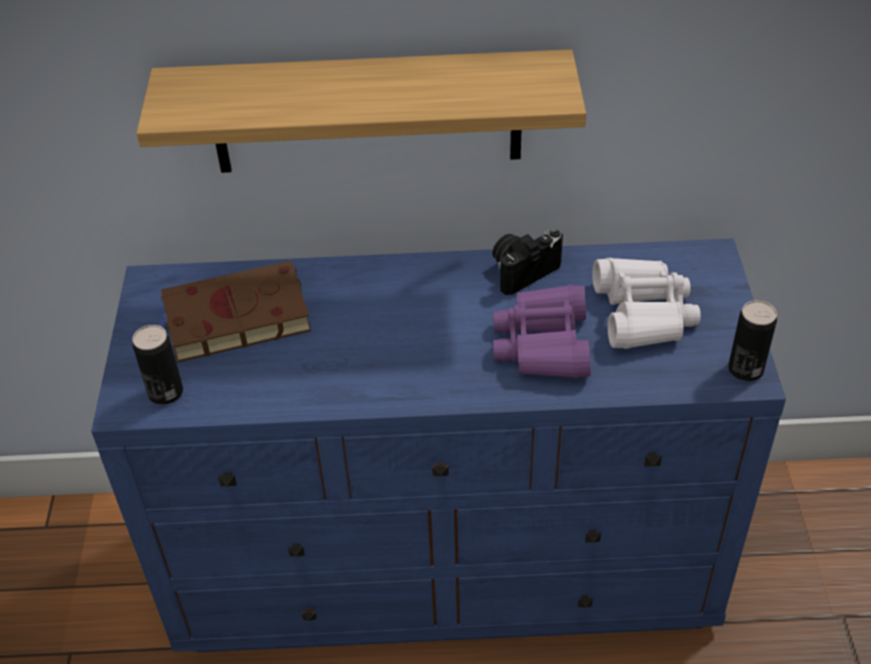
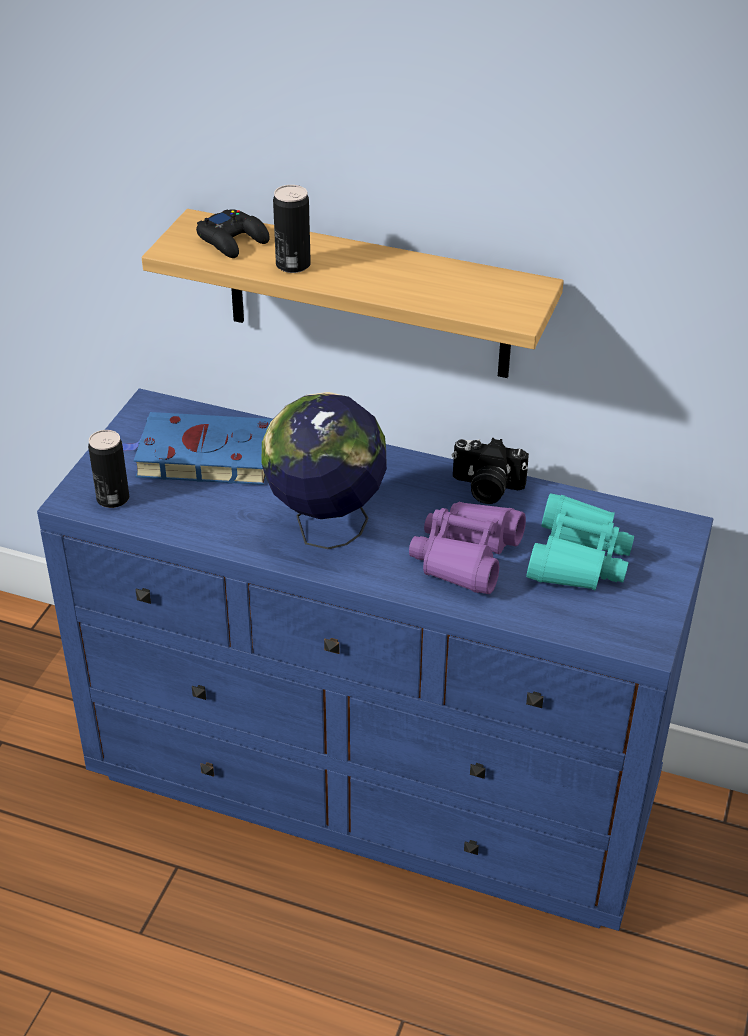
camera: 20 degrees right, 5 degrees down
(224, 91) = (233, 241): none -> black game controller
(232, 319) = (202, 456): brown book -> blue book
(397, 358) = (325, 529): none -> globe
(522, 270) = (486, 488): camera -> camera turned 150 degrees counterclockwise
(643, 313) = (577, 558): white binoculars -> turquoise binoculars
(745, 369) = (647, 635): can -> can (293, 265)

